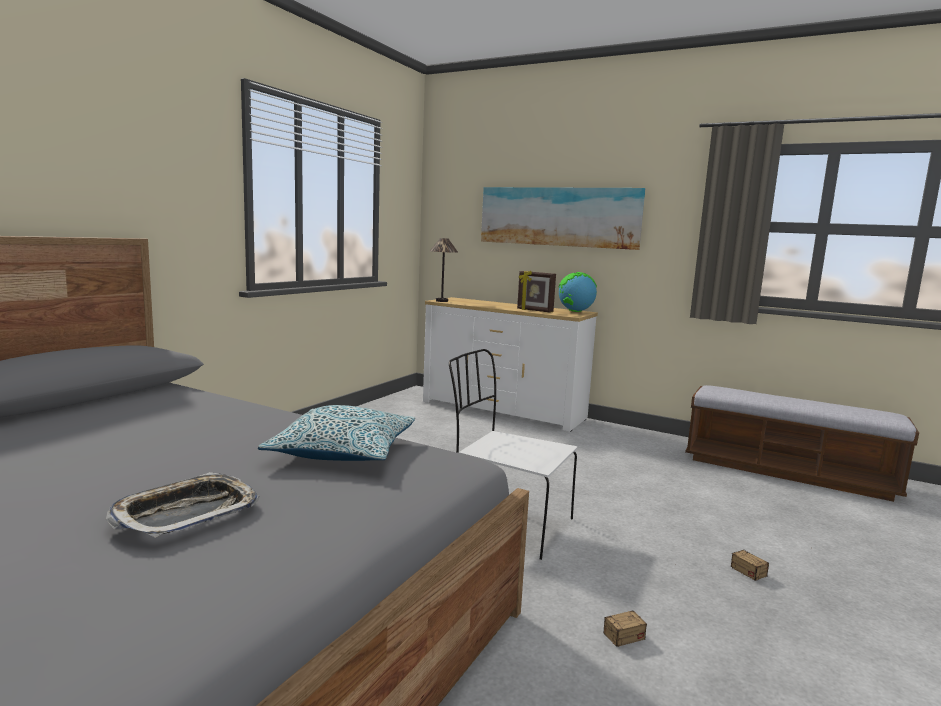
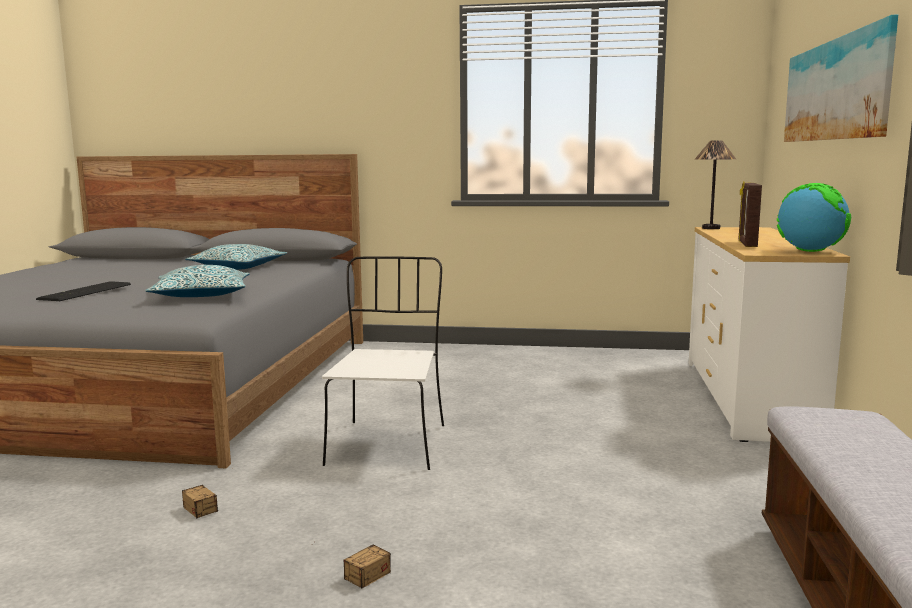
camera: 70 degrees right, 0 degrees up
(121, 418) = (238, 267): none -> pillow
(187, 513) = (88, 291): tray -> keyboard

